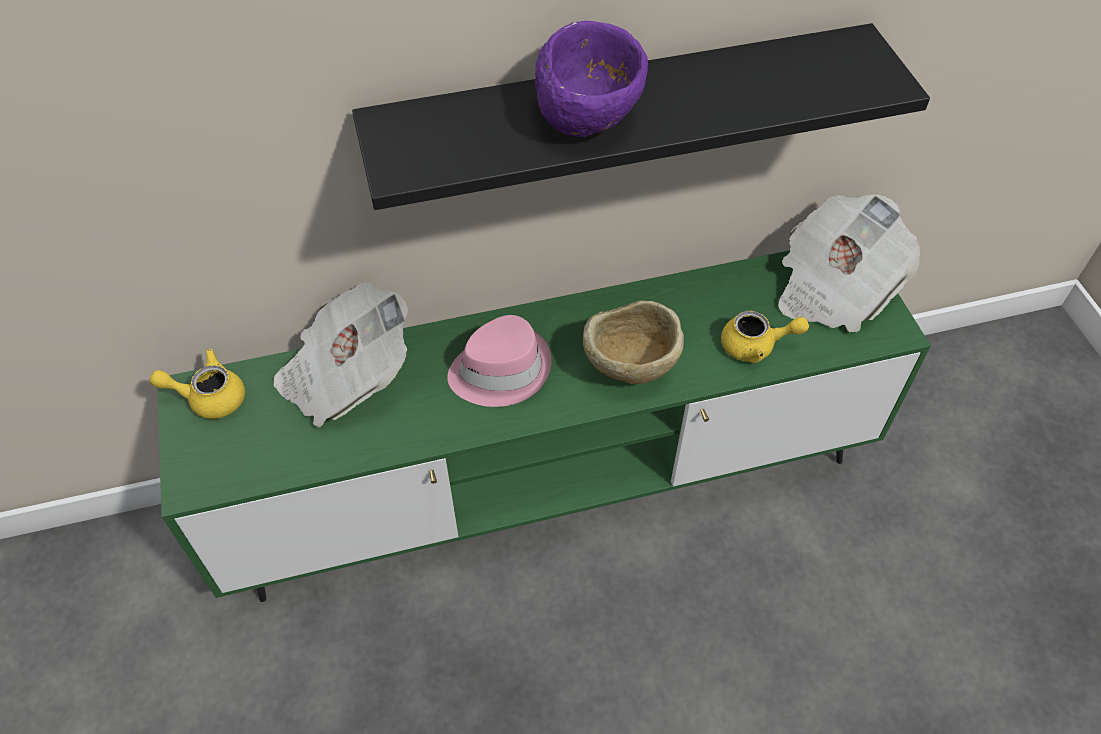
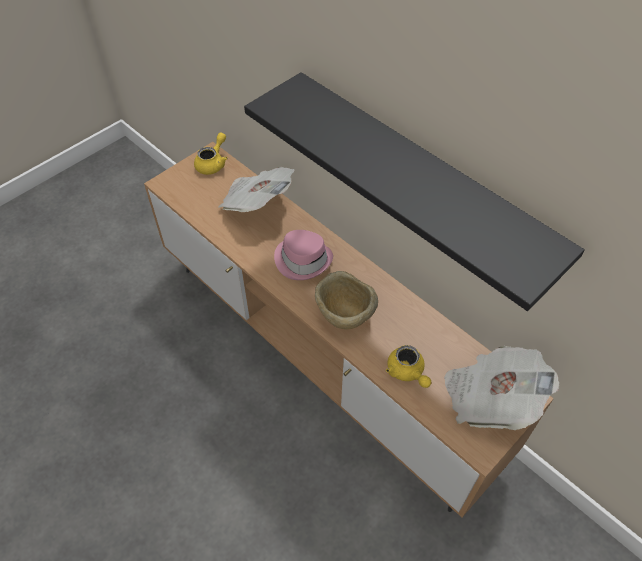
camera: 60 degrees right, 0 degrees up
(209, 397) = (213, 163): yellow teapot -> yellow teapot turned 60 degrees clockwise
(549, 487) = (322, 356): green tv stand -> brown tv stand
(590, 121) = (363, 156): purple bowl -> none

